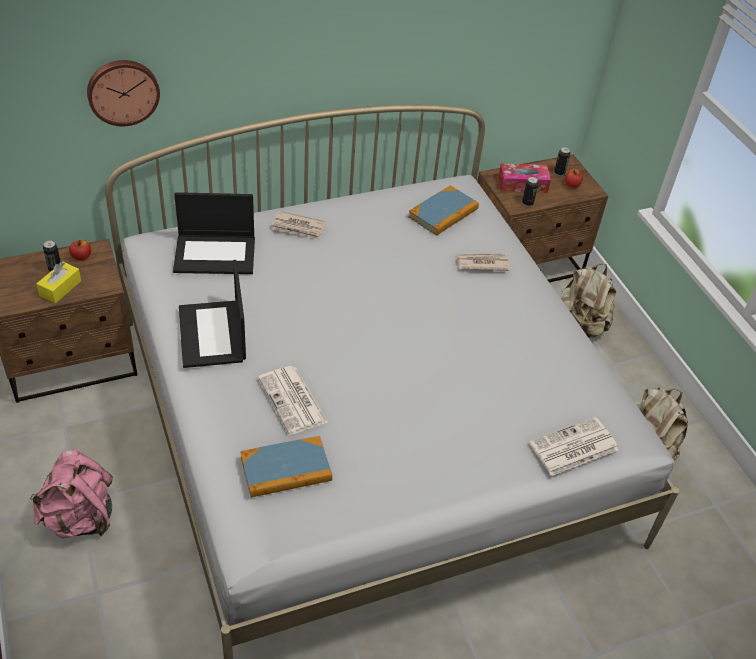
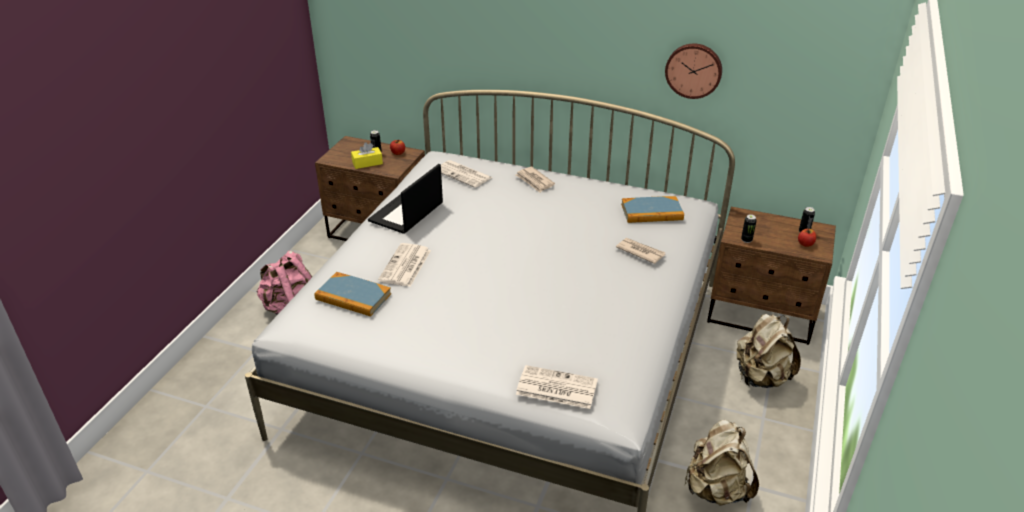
camera: 45 degrees right, 10 degrees down
(123, 91) = (444, 38): wall clock -> wall clock (694, 70)
(216, 254) = (464, 174): laptop -> newspaper
(522, 184) = (759, 227): tissue box -> none

